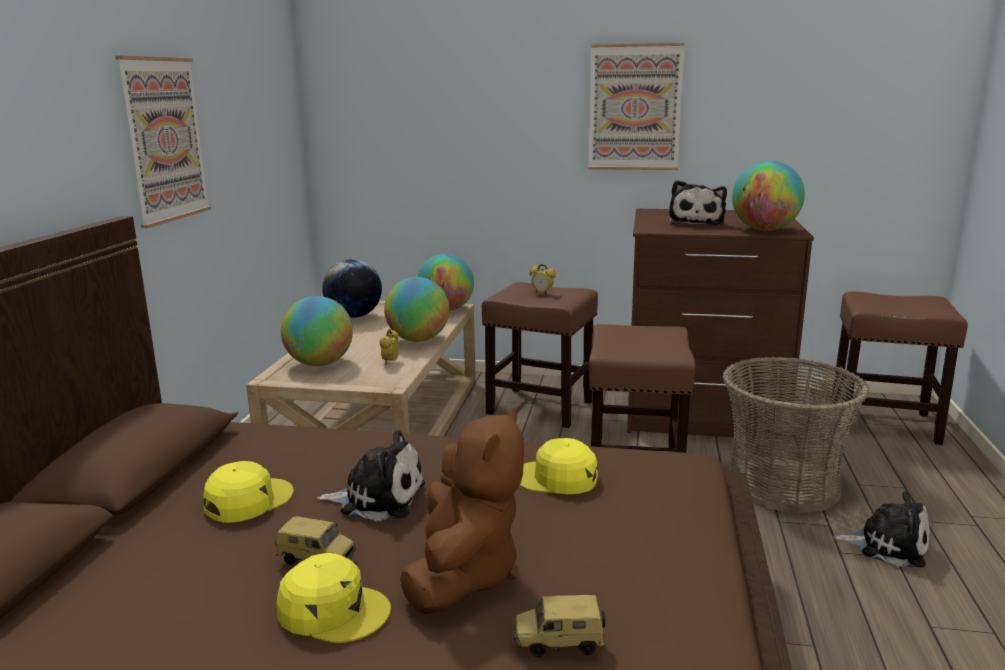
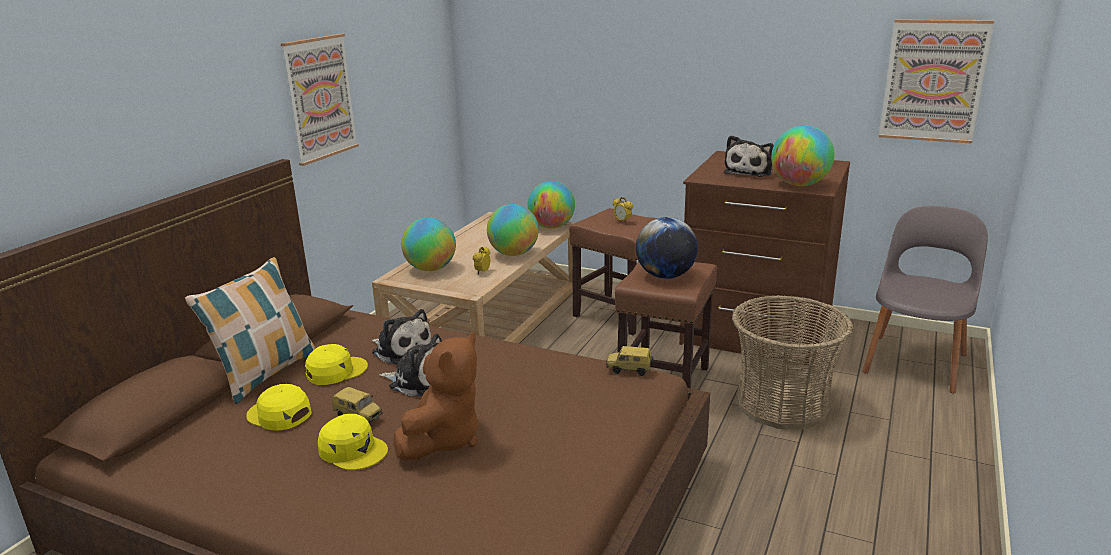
camera: 15 degrees right, 5 degrees up
(137, 517) = (265, 374): none -> pillow
(354, 316) = (477, 228): globe -> globe (665, 276)
(556, 478) = (548, 380): yellow cap -> yellow cap (279, 415)
(559, 645) = (473, 492): toy car -> toy car (629, 371)
(635, 108) = (718, 63): picture -> picture (933, 81)
(884, 424) = (915, 361): brown stool -> grey chair
(887, 546) = (836, 465): plush toy -> plush toy (401, 349)

